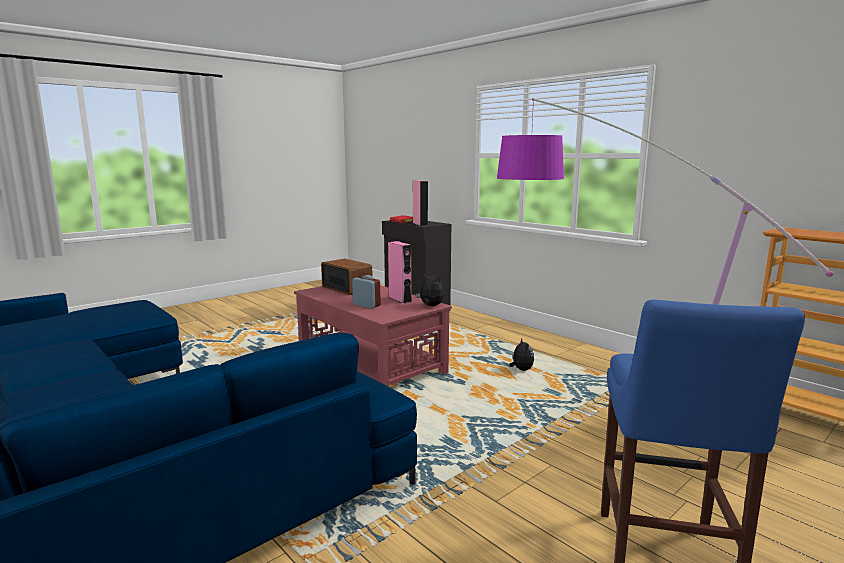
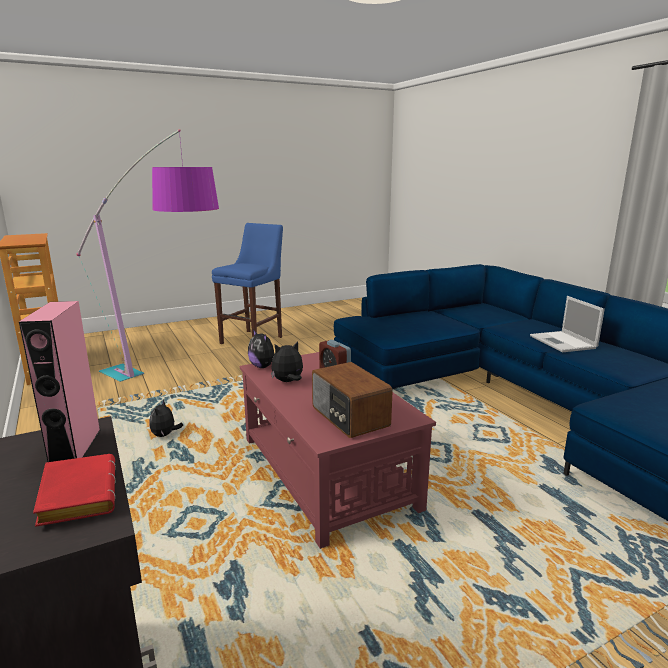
camera: 165 degrees left, 5 degrees up
(68, 375) = (563, 342): none -> laptop
(400, 299) = (288, 382): pink speaker -> plush toy

